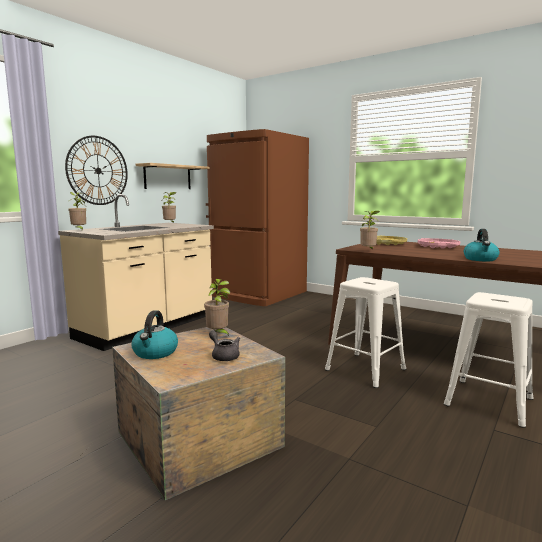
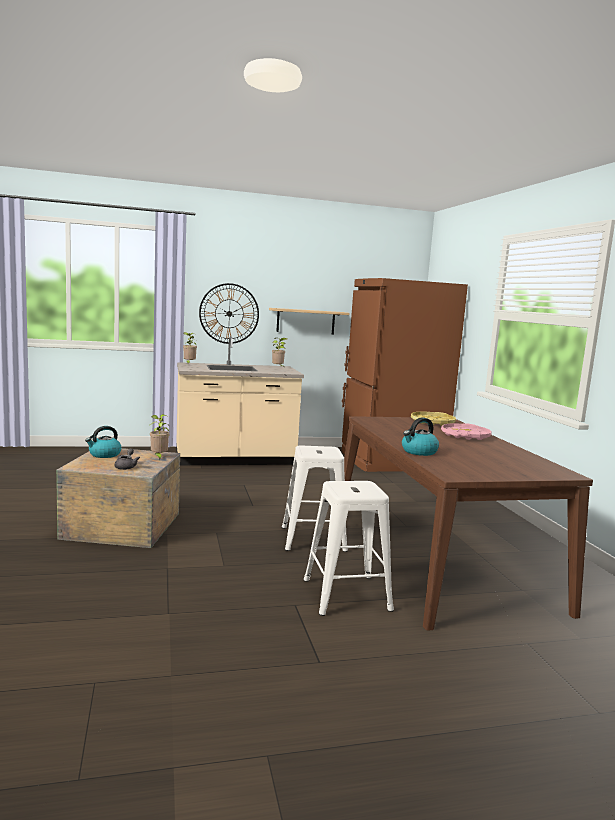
camera: 40 degrees right, 0 degrees up
(368, 251) = (365, 423): potted plant -> none

